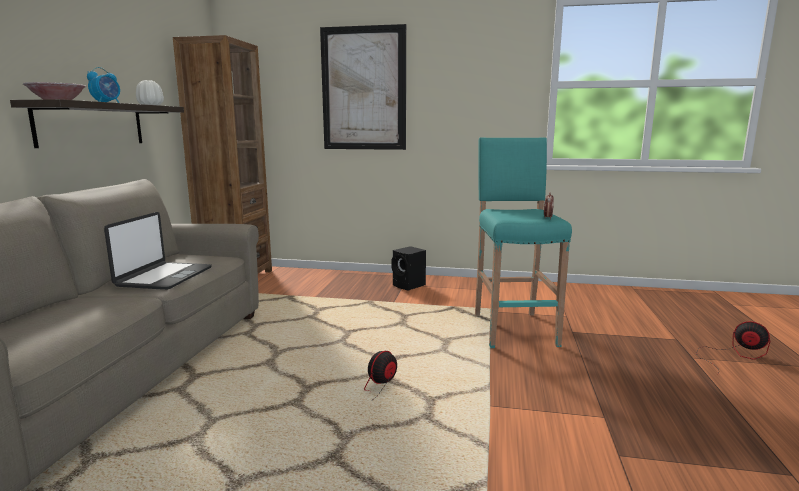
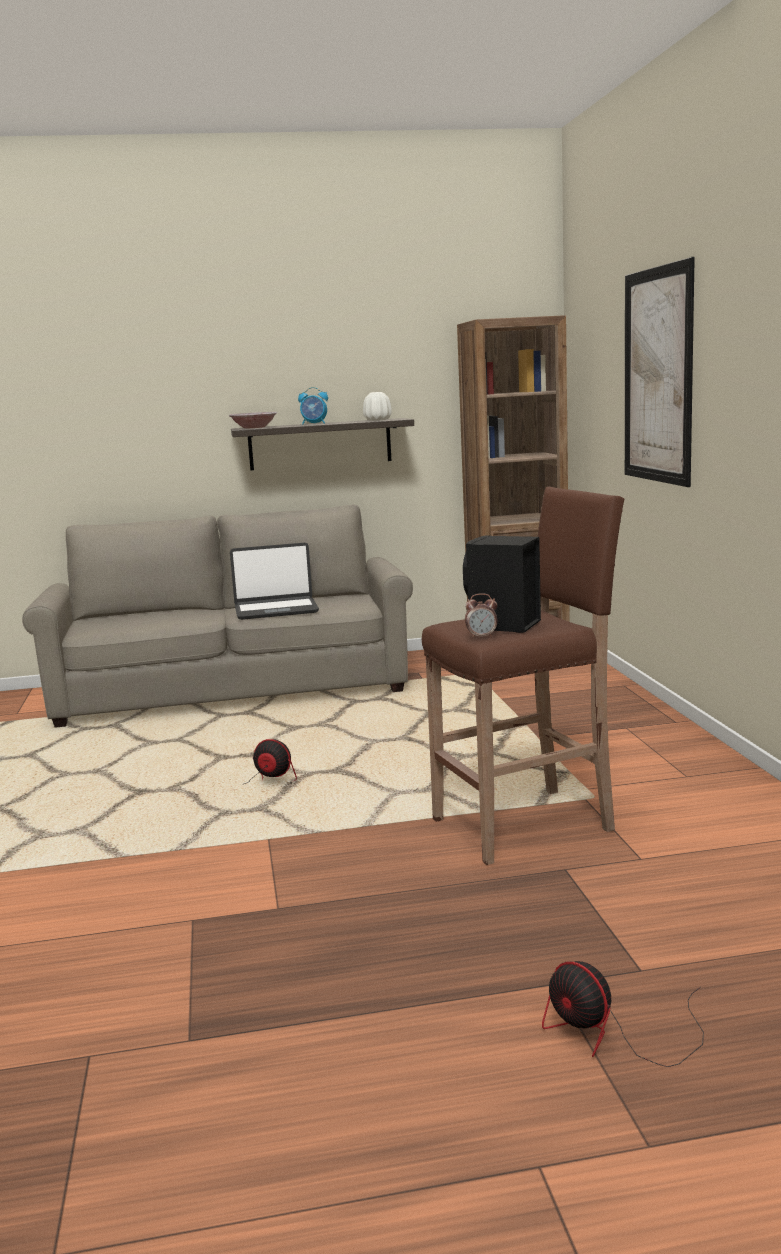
camera: 70 degrees right, 0 degrees up
(409, 285) = (628, 731): black speaker -> black speaker (503, 626)
(513, 328) = (526, 824): turquoise stool -> brown stool
(734, 355) = (615, 1035): fan -> fan turned 120 degrees clockwise

